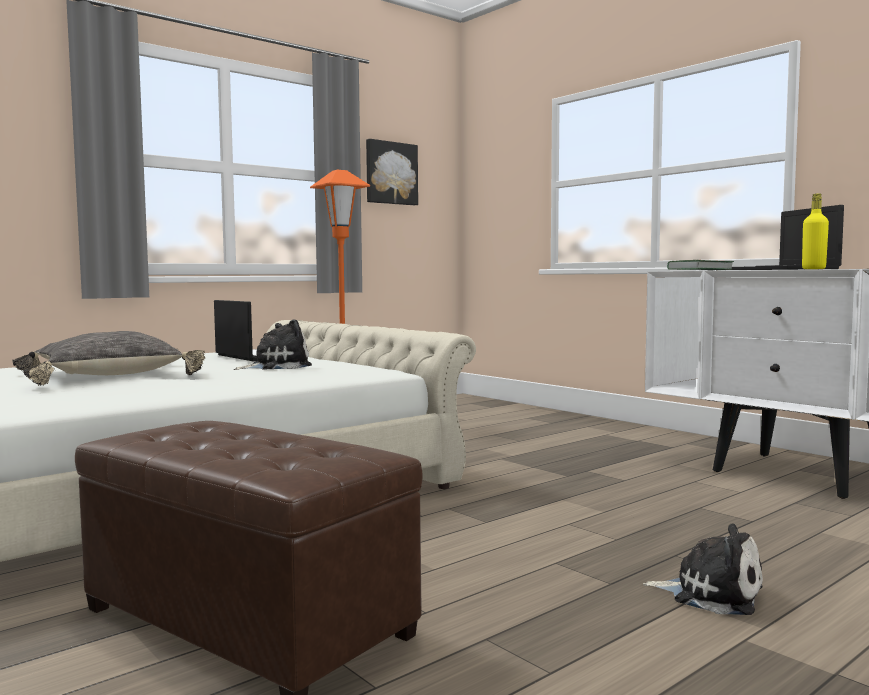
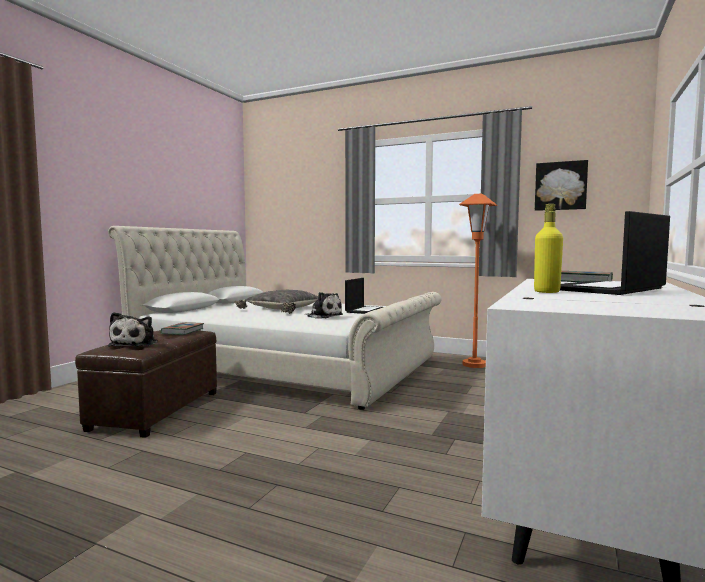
camera: 65 degrees right, 0 degrees up
(196, 427) = (183, 331): none -> book
(711, 594) = (211, 500): plush toy -> plush toy (135, 344)

